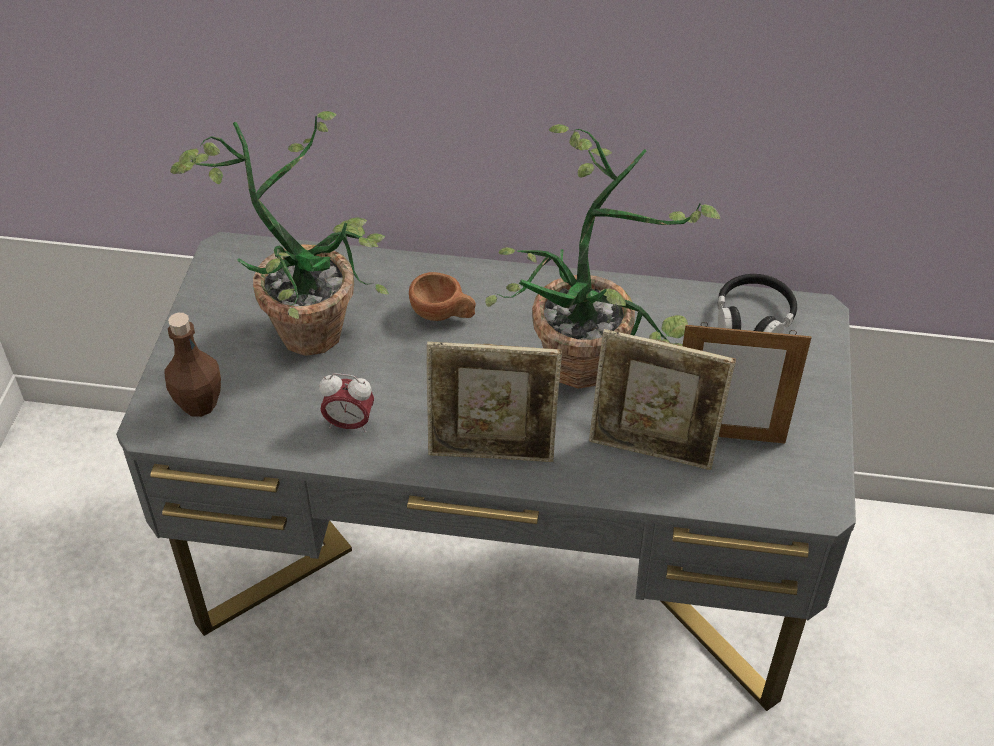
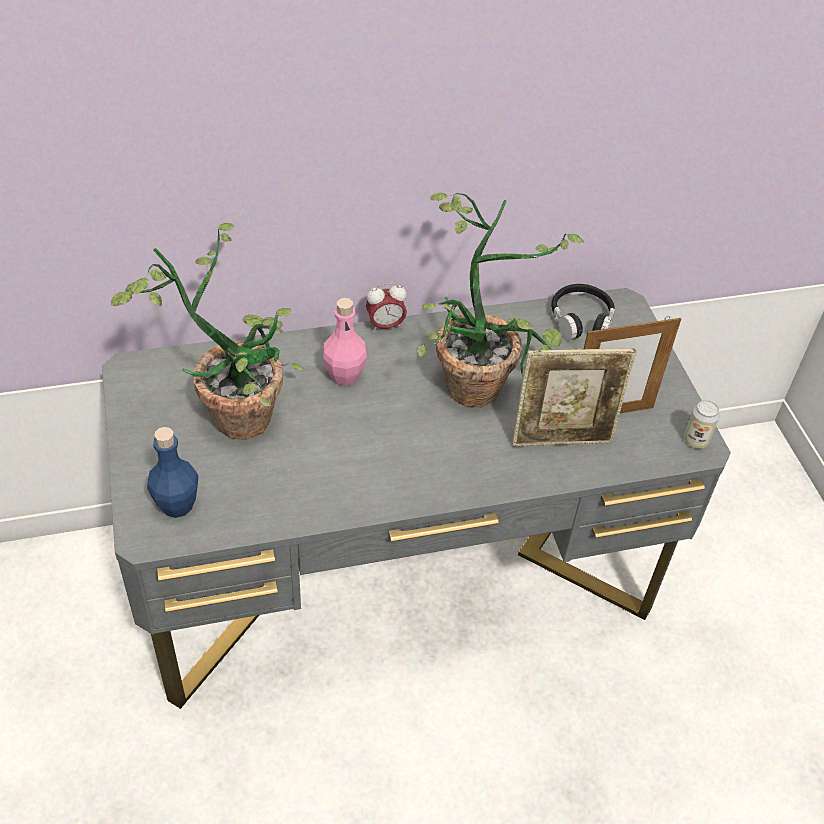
camera: 25 degrees left, 0 degrees up
(199, 404) = (177, 505): brown bottle -> blue bottle
(349, 424) = (315, 486): alarm clock -> alarm clock (385, 326)
(443, 314) = (344, 376): brown cup -> pink bottle
(492, 453) = (443, 476): picture frame -> none
(817, 495) = (695, 440): none -> can

